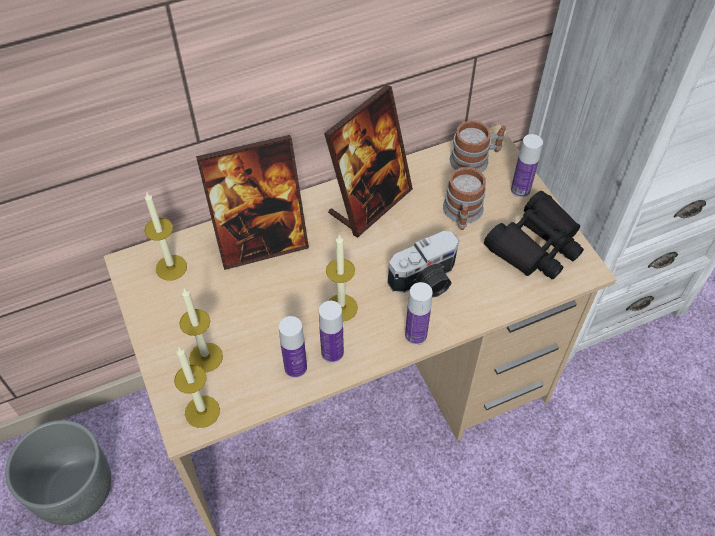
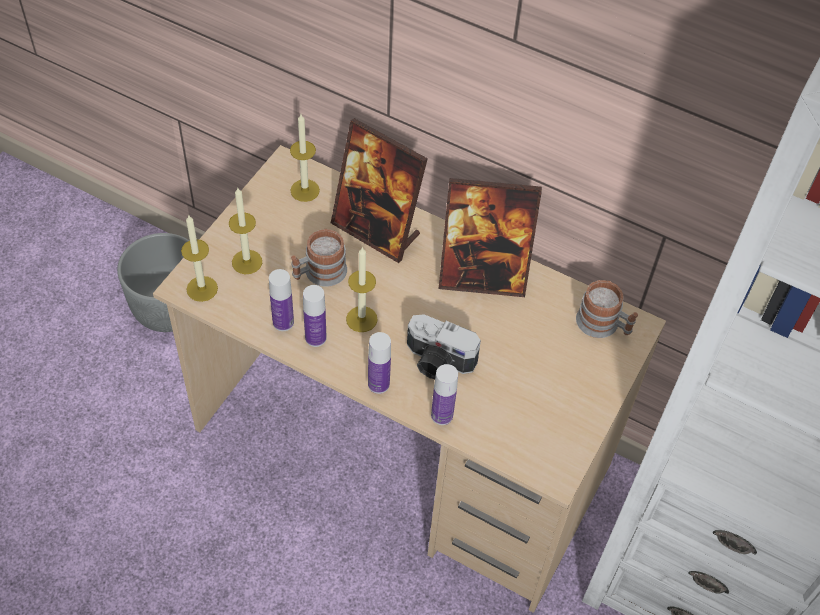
camera: 50 degrees right, 0 degrees up
(462, 214) = (532, 349): mug -> mug (319, 273)
(520, 190) = (601, 378): bottle -> bottle (442, 415)
(535, 246) = (547, 422): black binoculars -> none

